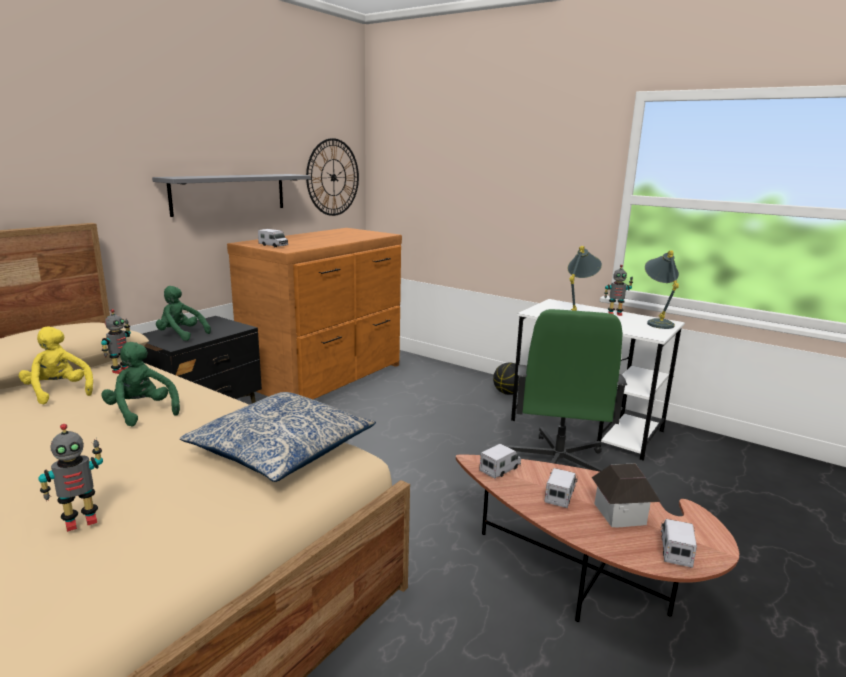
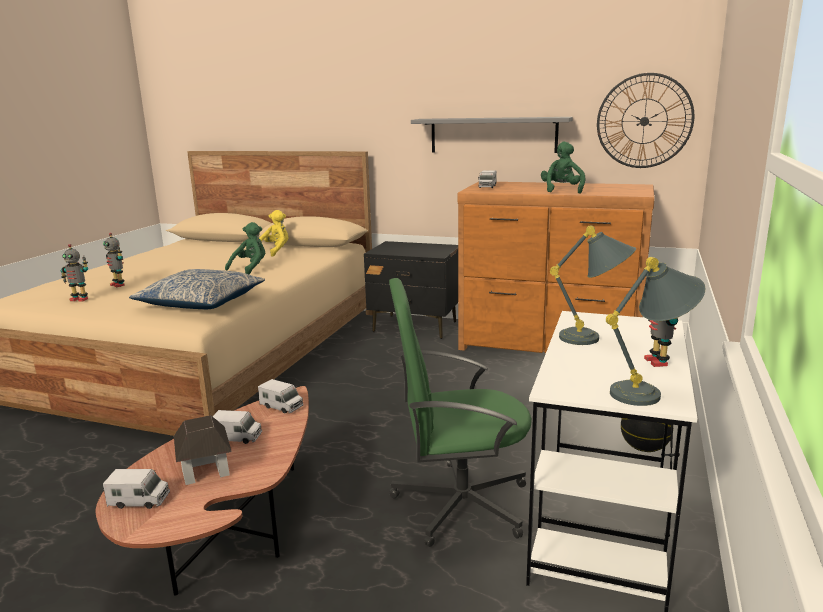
camera: 75 degrees right, 0 degrees up
(121, 370) = (315, 252): toy robot -> toy robot (79, 299)
(181, 335) = (401, 248): green plush toy -> green plush toy (562, 190)

